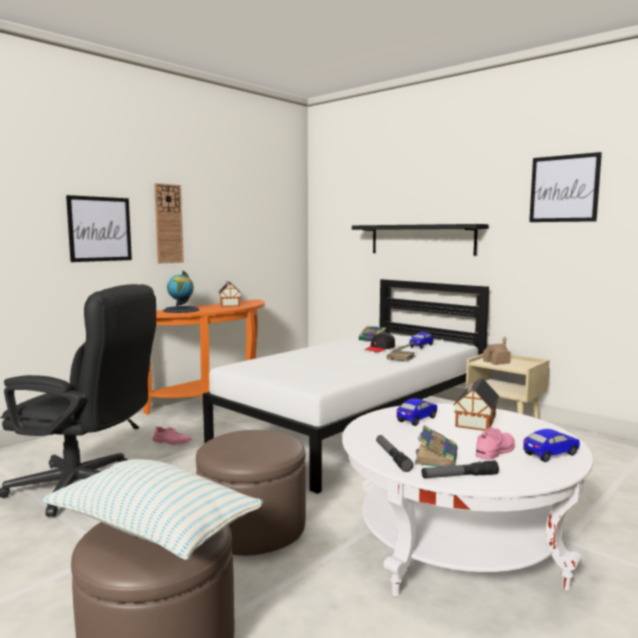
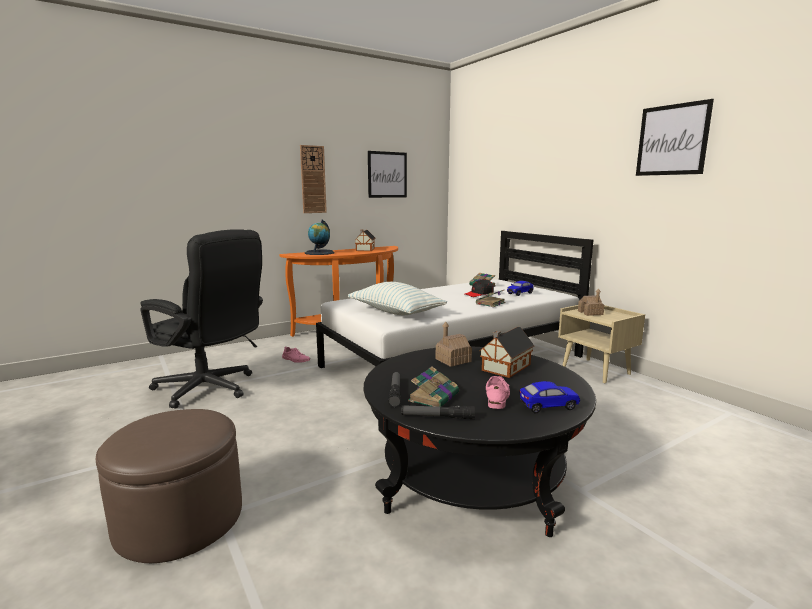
camera: 15 degrees right, 5 degrees up
(100, 229) = (252, 184): picture -> picture (387, 174)
(154, 529) = (169, 428): pillow -> pillow (395, 312)
(252, 526) = (310, 436): brown ottoman -> none
(417, 419) = (453, 360): toy car -> toy house
(421, 239) = (538, 193): black shelf -> none
(456, 543) = (472, 476): white coffee table -> black coffee table
(496, 450) = (497, 396): pink shoe -> pink shoe turned 45 degrees counterclockwise

